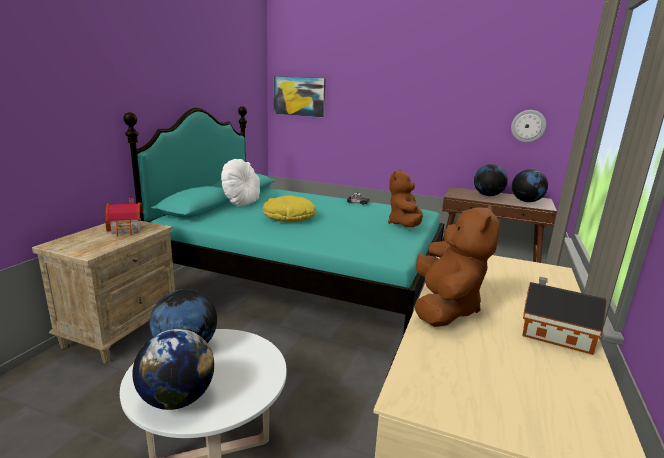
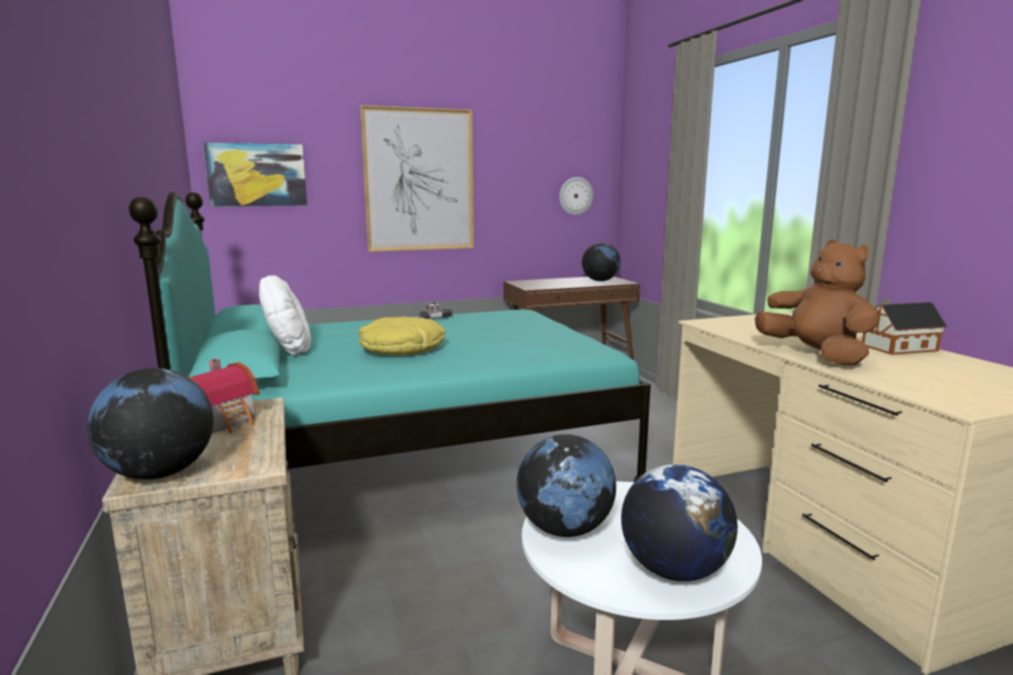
camera: 40 degrees left, 5 degrees down
(396, 105) = (419, 180): none -> picture
(405, 225) = (541, 326): brown plush toy -> none
(488, 195) = (558, 282): globe -> globe (160, 473)

